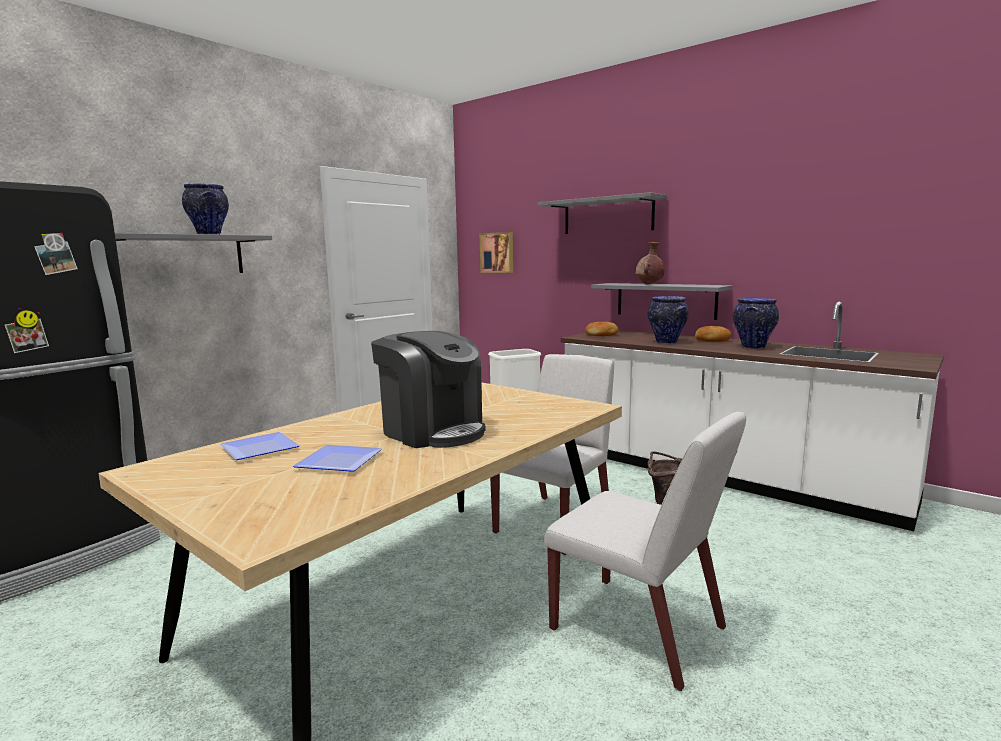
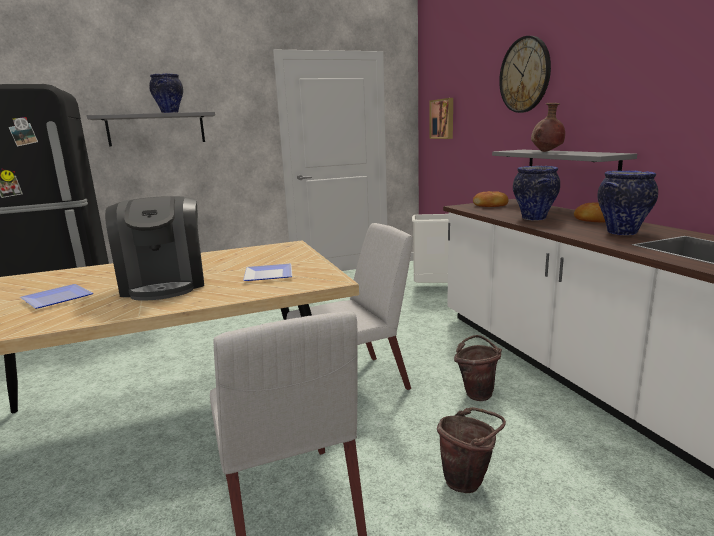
camera: 30 degrees right, 5 degrees up
(258, 450) = (46, 281): plate -> plate (267, 275)
(608, 216) = (525, 75): grey shelf -> wall clock
(738, 566) = (468, 480): none -> brown bucket

